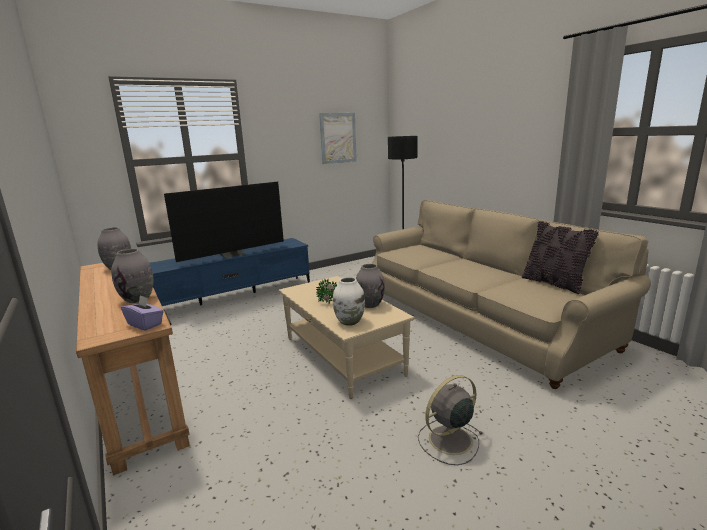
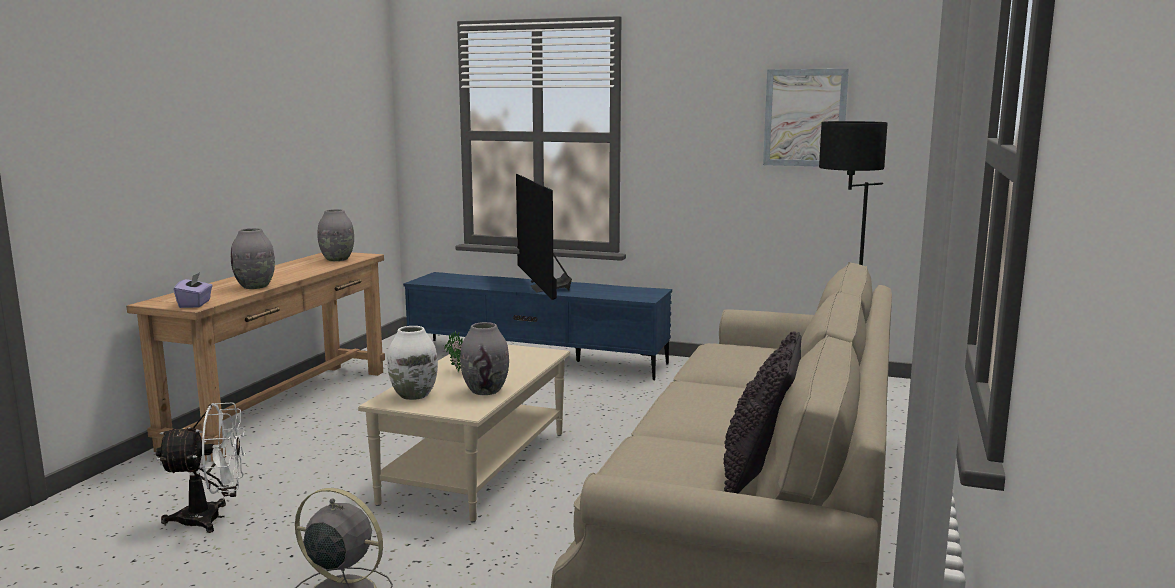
camera: 50 degrees right, 5 degrees down
(232, 254) = (544, 288): television -> television turned 60 degrees clockwise
(288, 469) = (211, 518): none -> white fan

